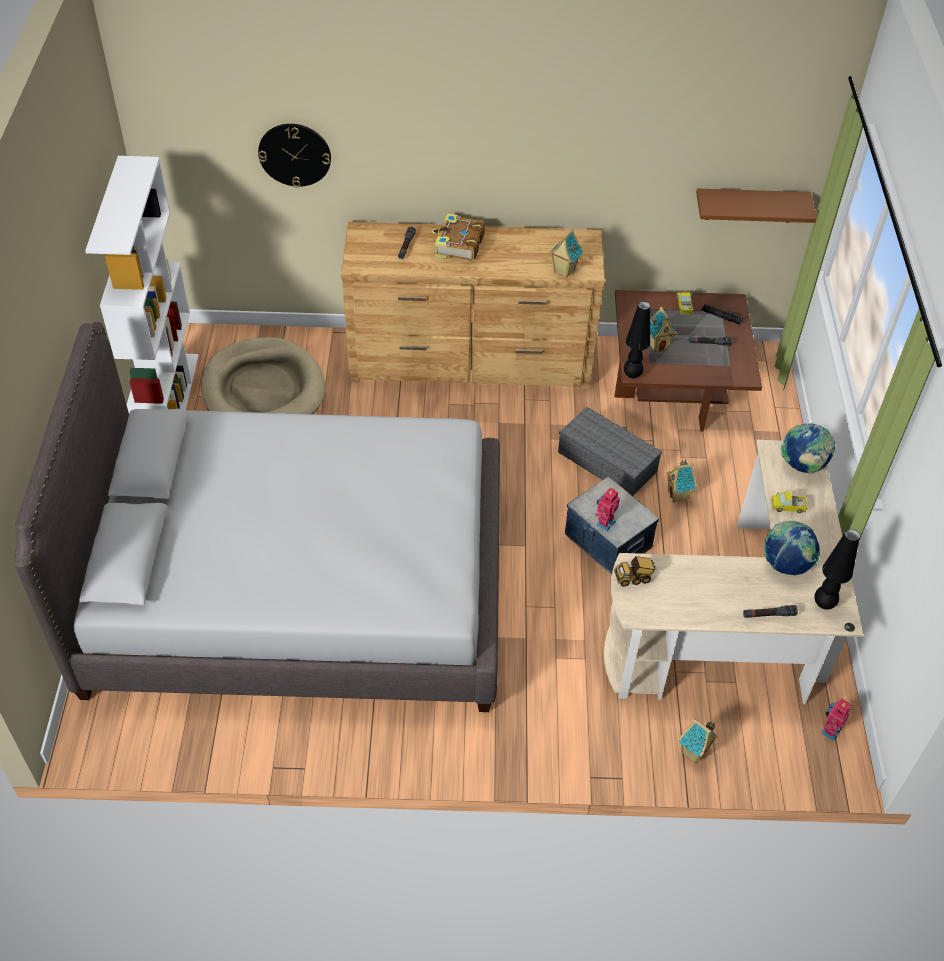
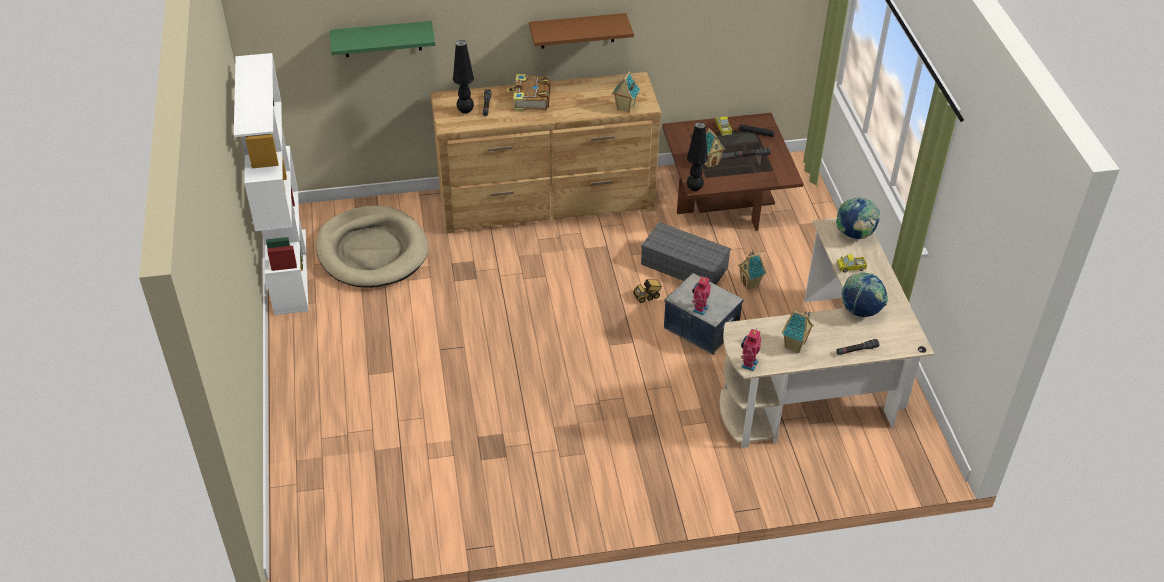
camera: 10 degrees left, 5 degrees down
(294, 154) = (382, 39): wall clock -> green shelf
(298, 587) = (447, 404): grey bed -> none
(634, 578) = (742, 339): toy truck -> toy truck (647, 296)
(694, 753) = (813, 479): toy house -> toy house (795, 346)
(750, 205) = (767, 35): brown shelf -> brown shelf (577, 31)
(823, 604) = (897, 335): black table lamp -> black table lamp (465, 111)
(829, 730) = (917, 444): toy robot -> toy robot (748, 364)

